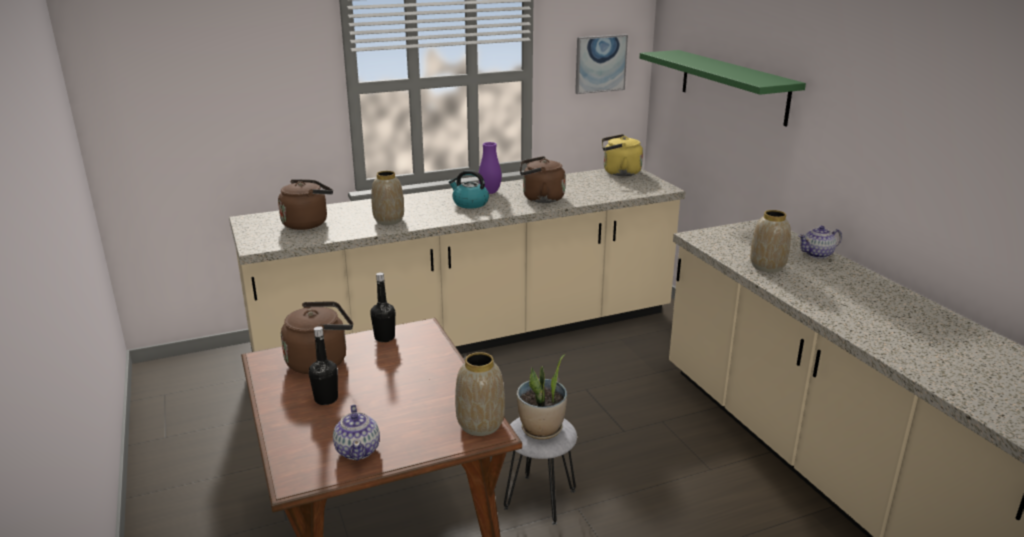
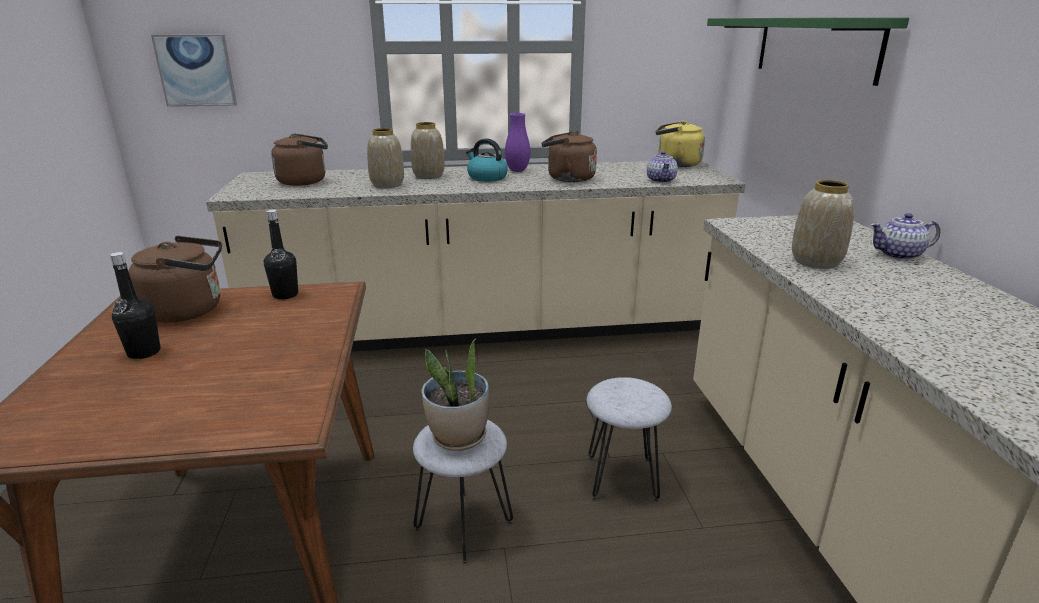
camera: 15 degrees right, 0 degrees up
(358, 450) = (103, 422): teapot -> teapot (661, 180)
(480, 425) = (288, 414): vase -> vase (428, 176)
(600, 63) = (667, 39): picture -> picture (196, 70)
(641, 445) = (623, 478): none -> grey stool

